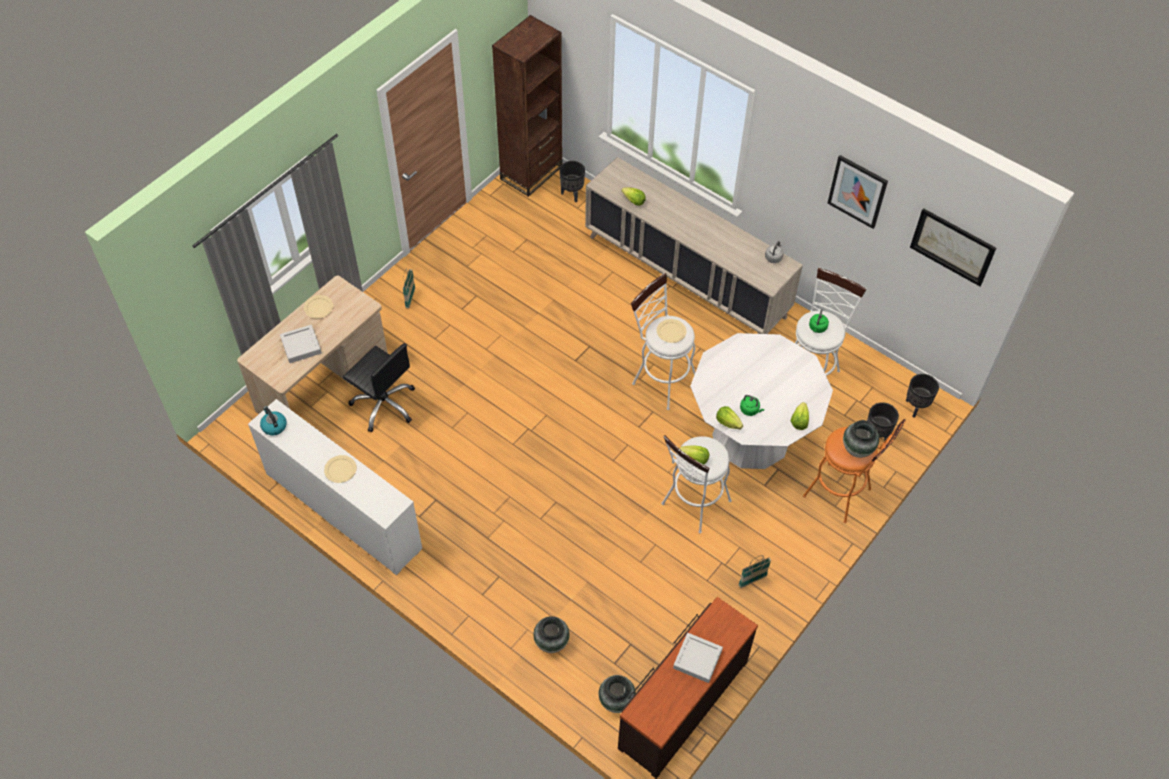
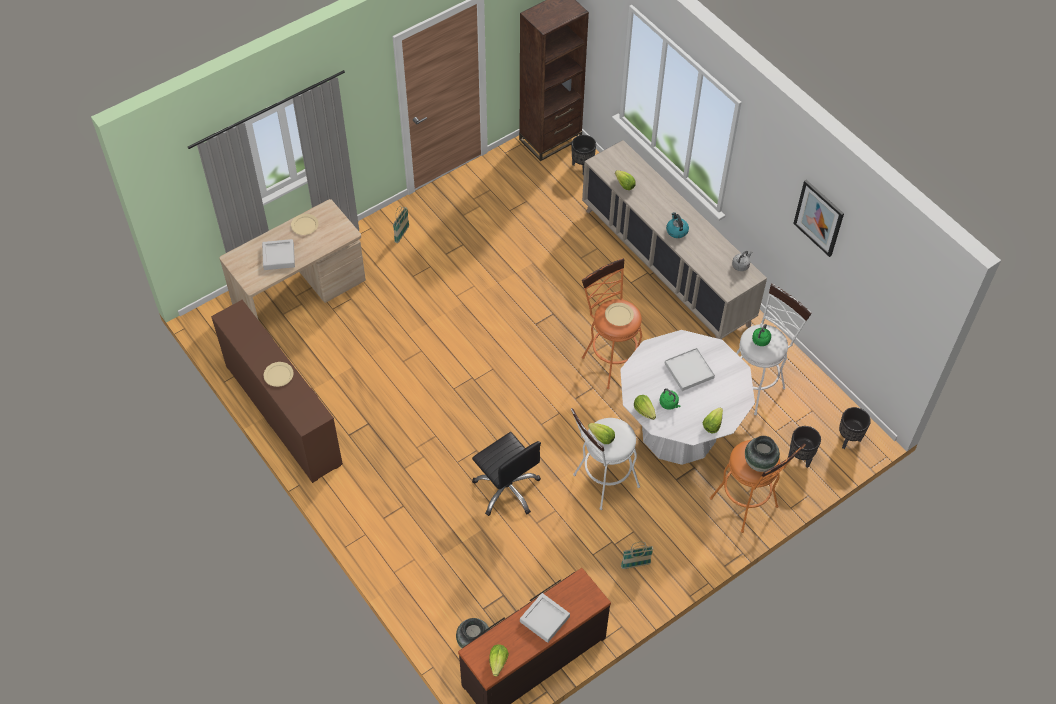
camera: 15 degrees right, 0 degrees up
(274, 426) = (233, 323): kettle -> kettle (676, 231)
(343, 510) = (283, 414): white dresser -> brown dresser
(384, 404) = (348, 327): black office chair -> black office chair (507, 489)
(551, 642) = (431, 576): vase -> none
(660, 379) = (610, 359): white stool -> orange stool
(665, 716) = (498, 662): none -> lettuce
(758, 372) = (689, 371): none -> white tray
(952, 246) = (894, 289): picture -> none

